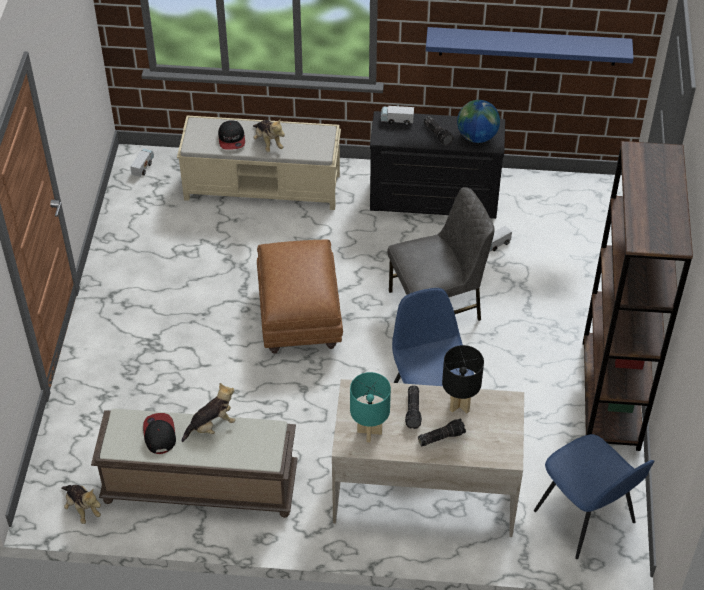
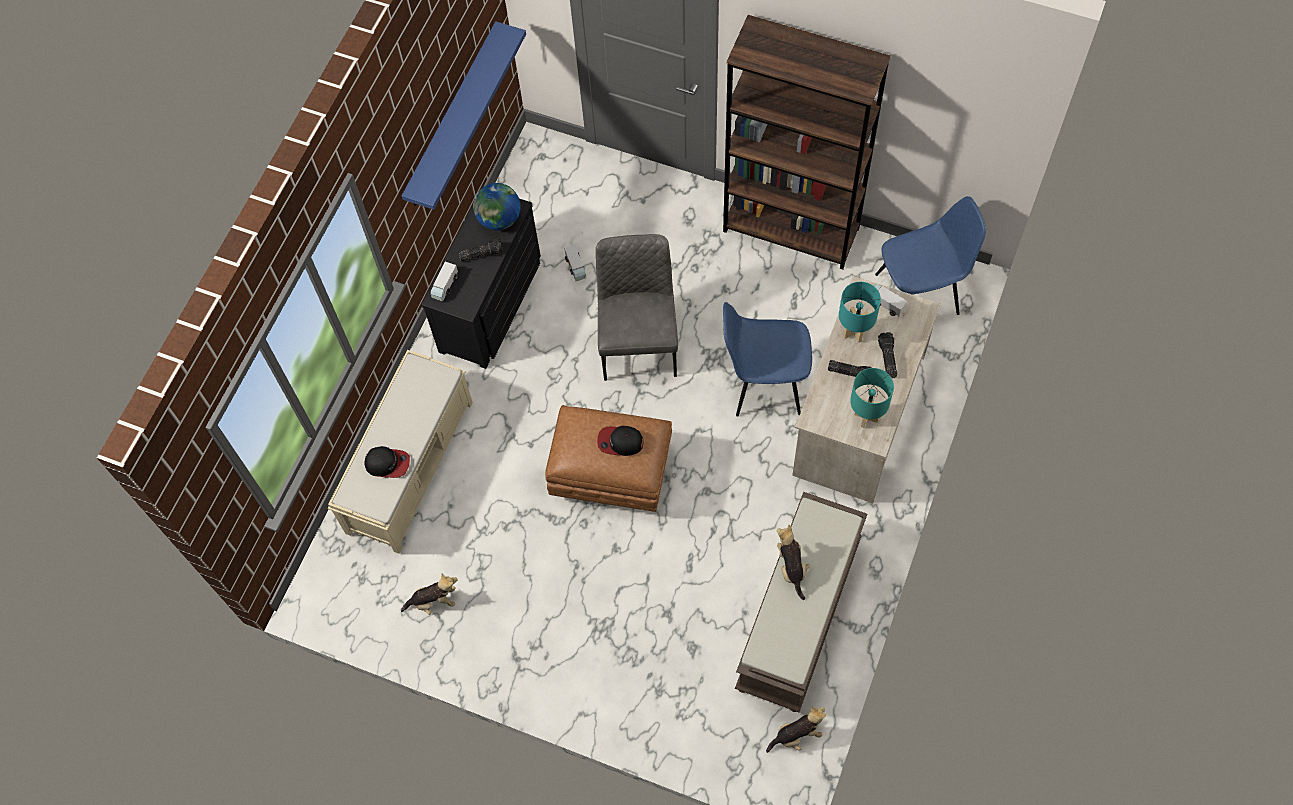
camera: 70 degrees left, 15 degrees up
(143, 166) = (327, 588): toy truck -> toy truck (886, 303)
(159, 434) = (789, 620): cap -> cap (620, 442)
(268, 143) = (408, 427): plush toy -> plush toy (434, 601)
(459, 404) = (854, 332): black table lamp -> turquoise table lamp

